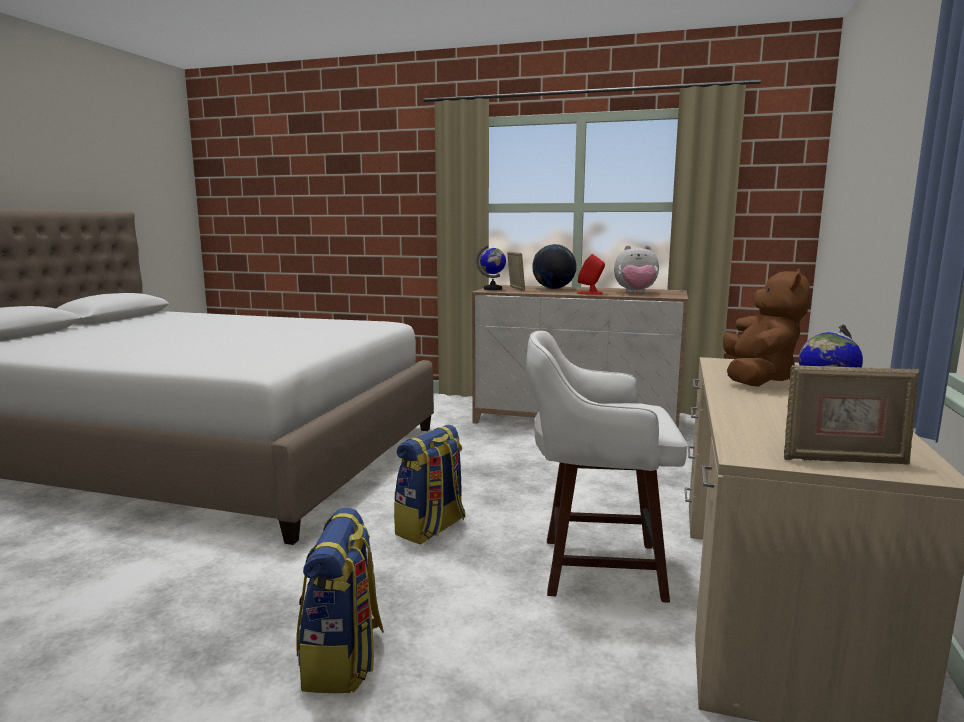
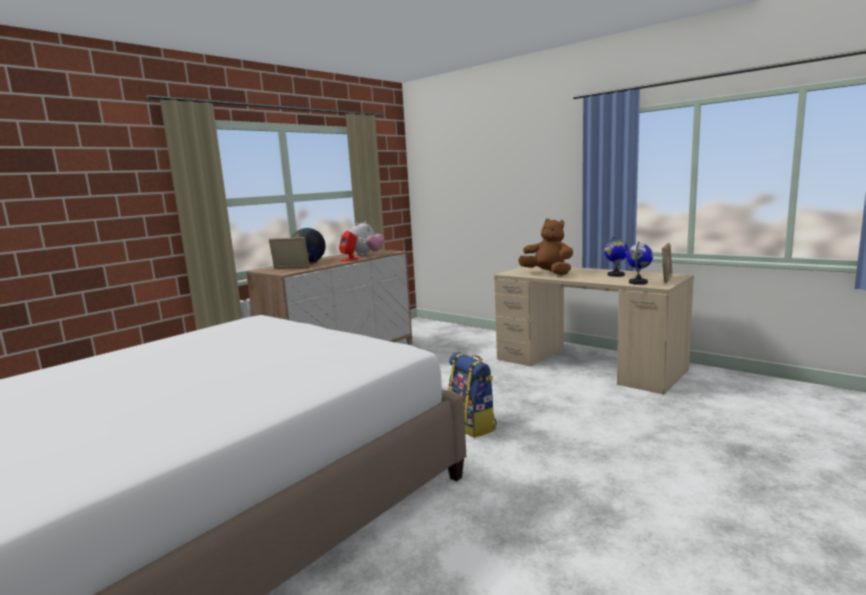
camera: 65 degrees left, 0 degrees up
(343, 660) = (617, 466): backpack -> none
(493, 289) = (278, 271): globe -> globe (638, 282)
(595, 568) = (549, 391): white stool -> none

